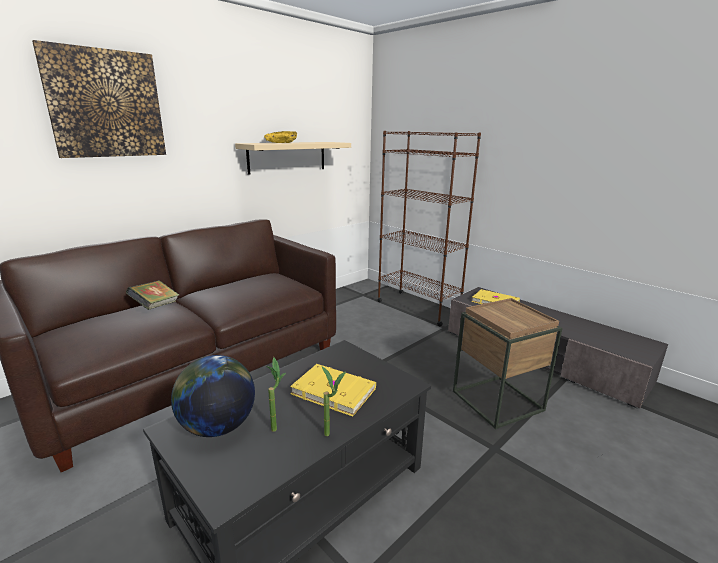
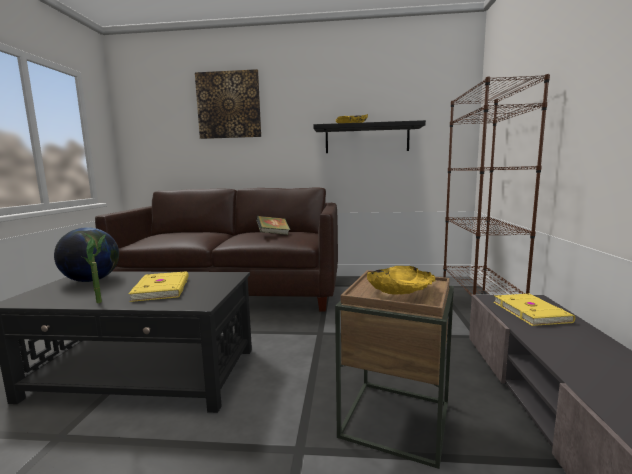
camera: 50 degrees right, 10 degrees down
(155, 307) = (206, 231): book -> book (273, 235)
(287, 157) = (367, 139): beige shelf -> black shelf
(515, 316) = (400, 290): none -> yellow bowl

